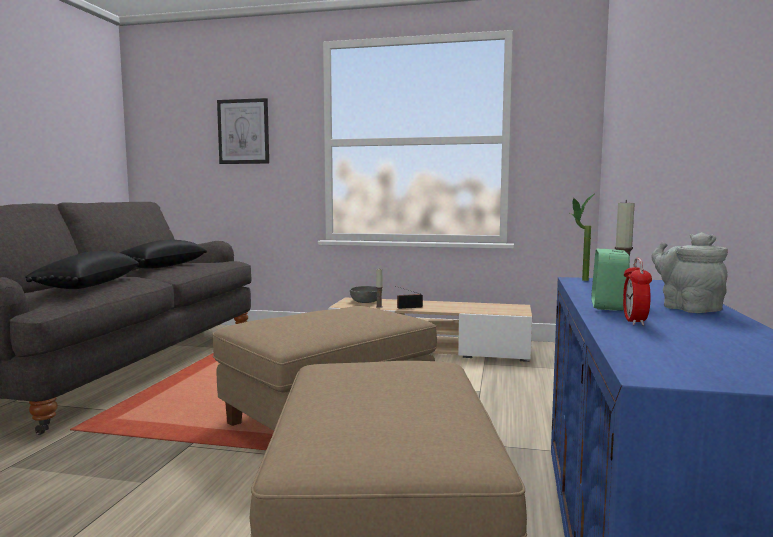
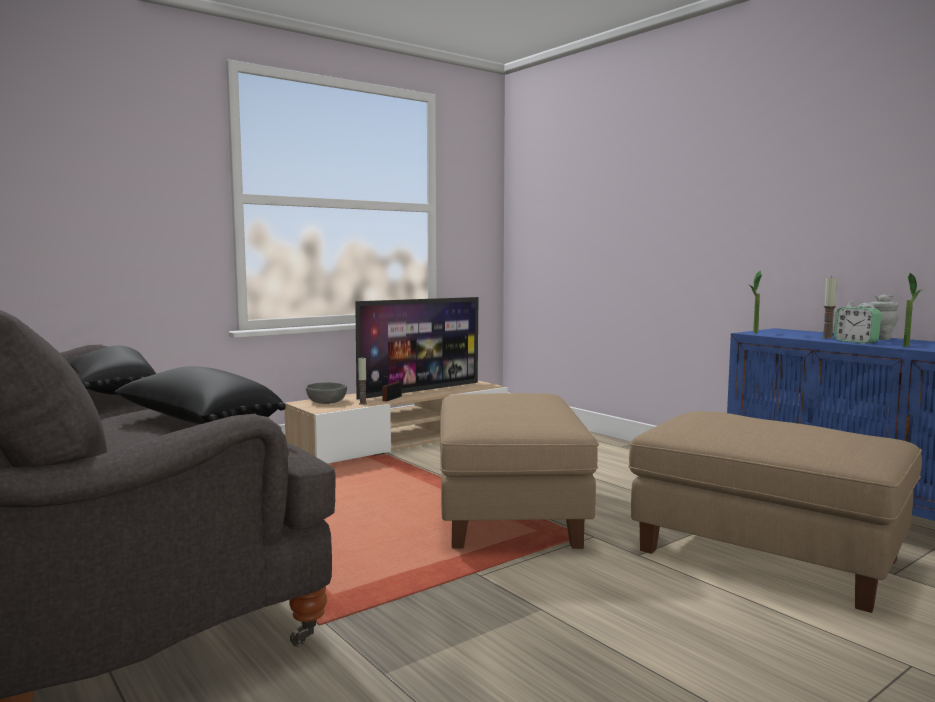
camera: 50 degrees left, 0 degrees up
(243, 131) = (100, 171): picture -> none
(451, 306) = (419, 390): none -> television
(634, 322) = (906, 345): alarm clock -> potted plant

